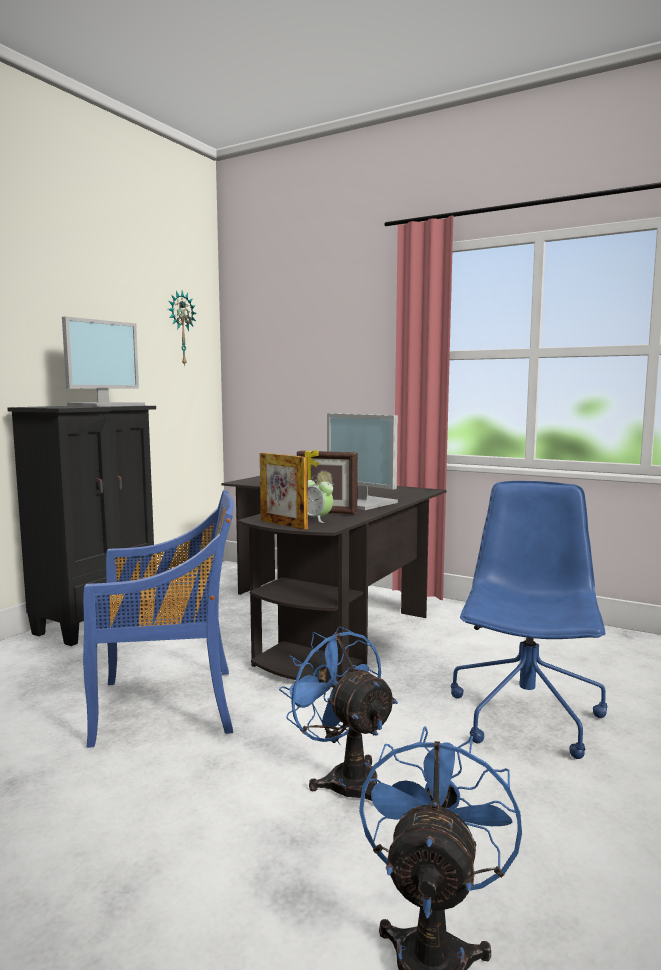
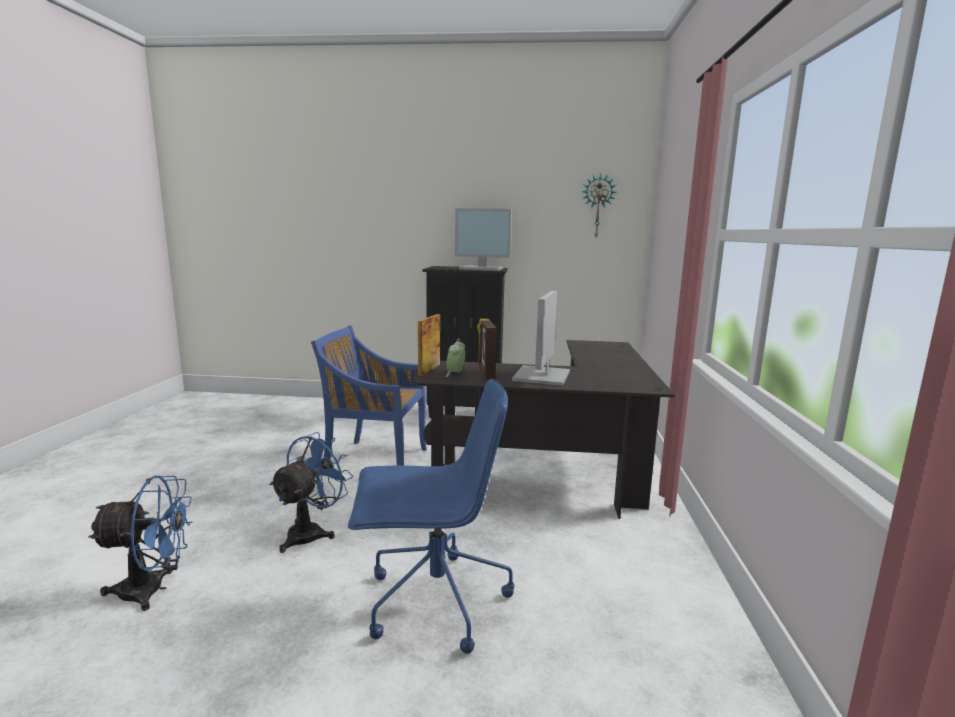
camera: 65 degrees right, 5 degrees up
(169, 705) = (374, 461): blue chair -> blue chair turned 135 degrees clockwise

